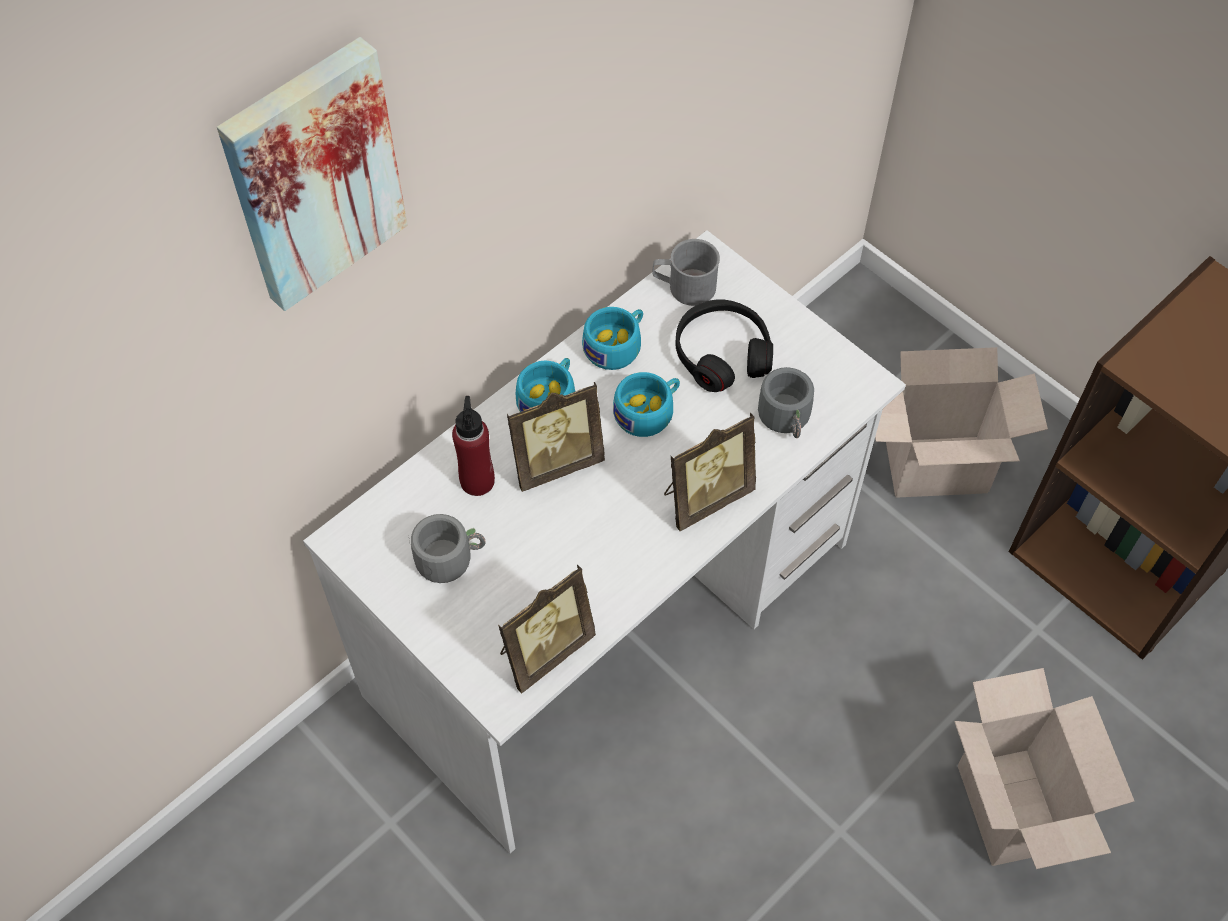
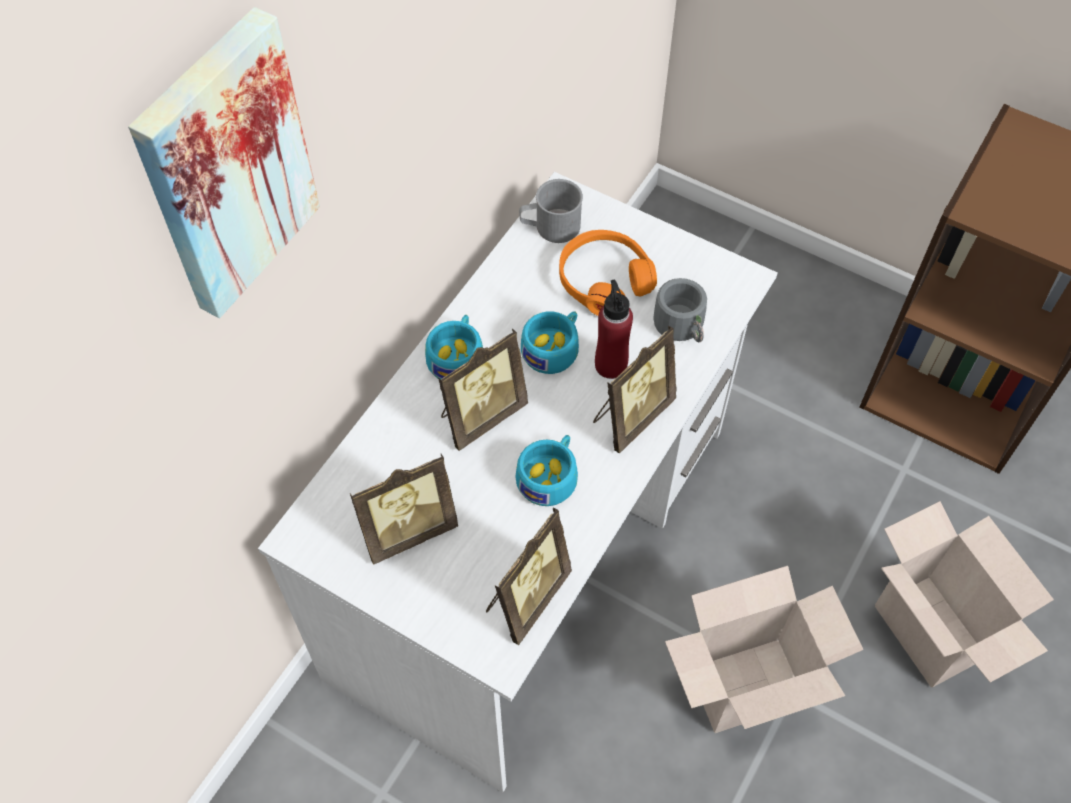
camera: 15 degrees left, 0 degrees up
(449, 556) = (407, 529): grey mug -> picture frame
(477, 481) = (412, 450): red bottle -> red bottle (611, 365)
(616, 345) = (504, 293): turquoise cup -> turquoise cup (550, 476)
(722, 353) = (604, 280): black headphones -> orange headphones
(933, 469) = (774, 350): cardboard box -> cardboard box (744, 689)

